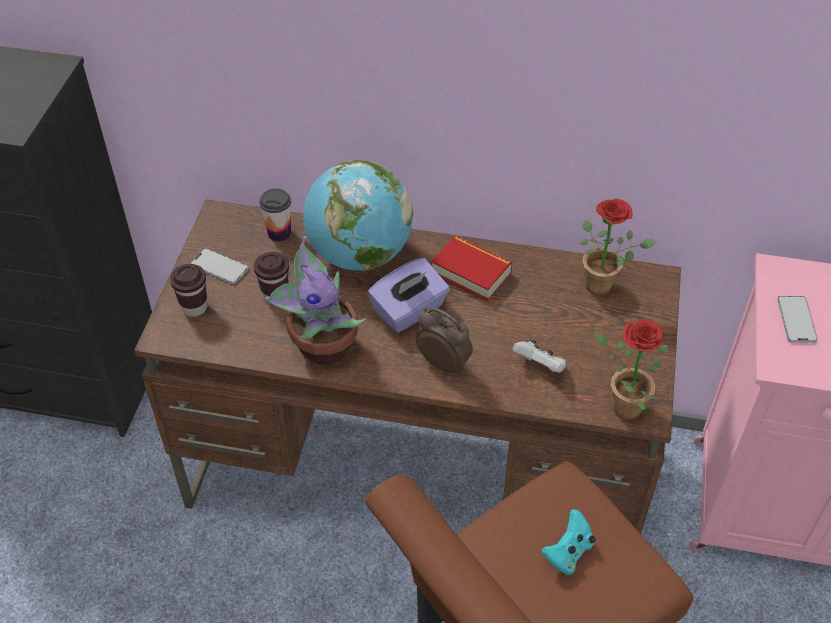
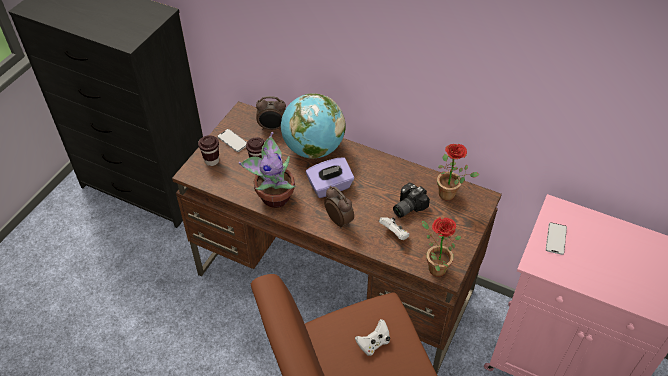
camera: 15 degrees right, 0 degrees up
(279, 233) = (272, 128): cup -> alarm clock
(471, 273) = (373, 172): book -> none
(543, 317) = (406, 206): none -> camera
(568, 552) = (373, 343): turquoise game controller -> white game controller

